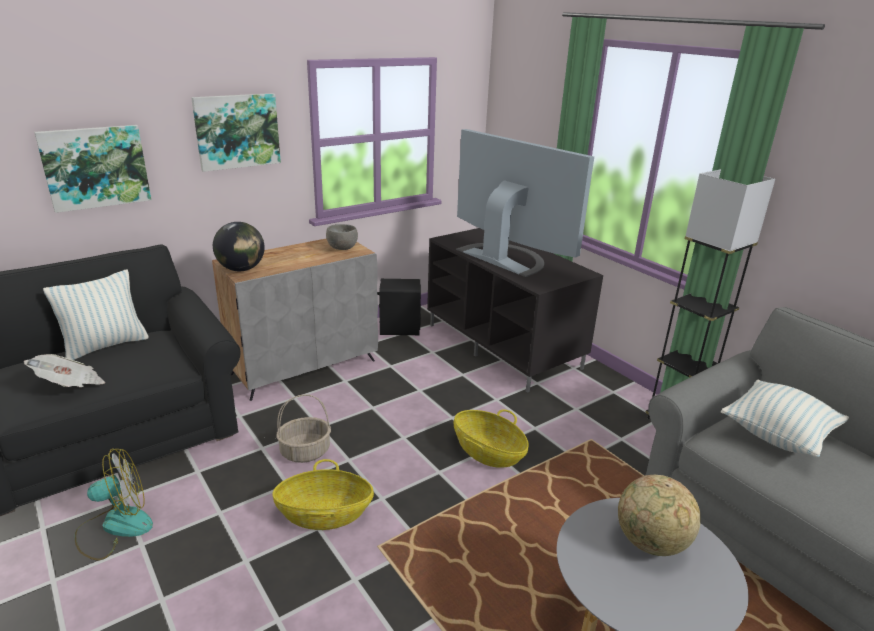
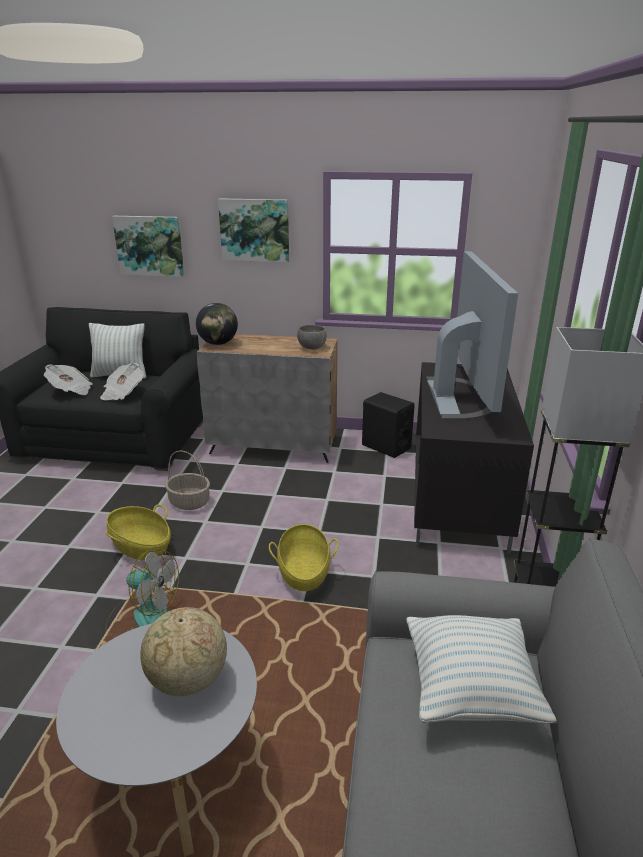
camera: 45 degrees right, 0 degrees up
(115, 527) = (49, 491): fan -> fan (142, 616)
(151, 363) = (122, 393): none -> newspaper

